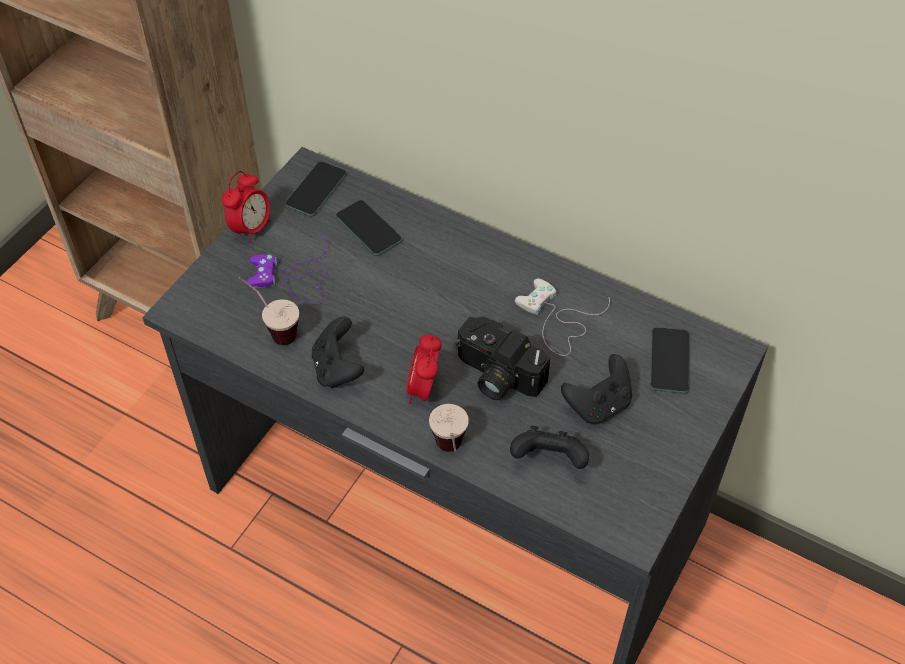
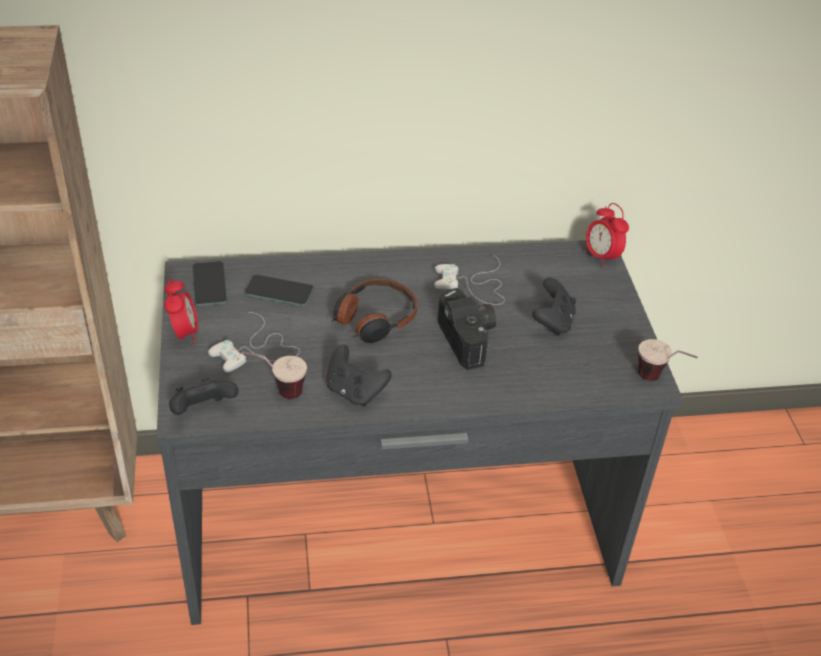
camera: 40 degrees left, 10 degrees down
(294, 278) = (256, 350): purple game controller -> white game controller
(423, 389) = (430, 372): alarm clock -> alarm clock (601, 257)
(425, 304) = (373, 319): none -> headphones
(450, 454) = (492, 402): cup -> cup (660, 380)
(495, 376) = (470, 339): camera -> camera turned 105 degrees counterclockwise
(549, 460) = (557, 370): black game controller -> black game controller (203, 411)
(669, 361) = (567, 275): phone -> none

